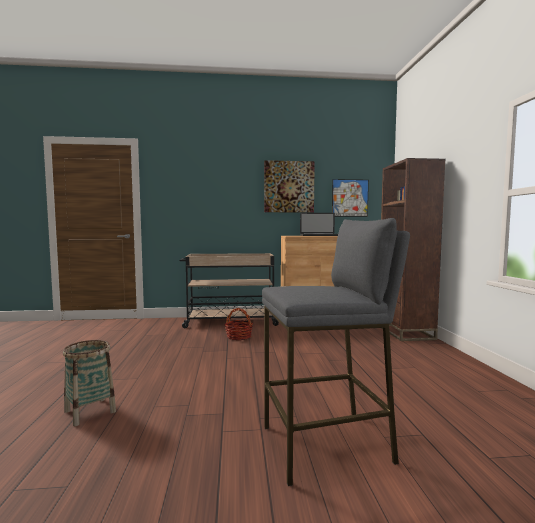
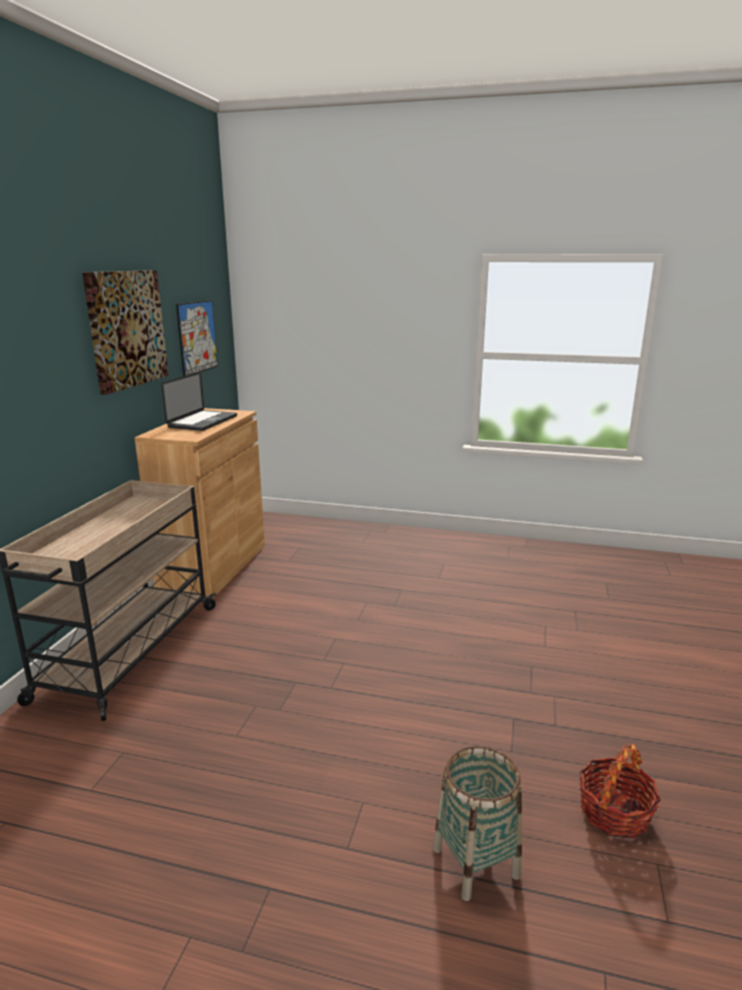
camera: 70 degrees left, 15 degrees up
(238, 336) = (234, 658): basket -> basket (614, 812)
(327, 445) = (587, 663): grey stool -> none
(405, 332) = (337, 530): brown bookcase -> none

